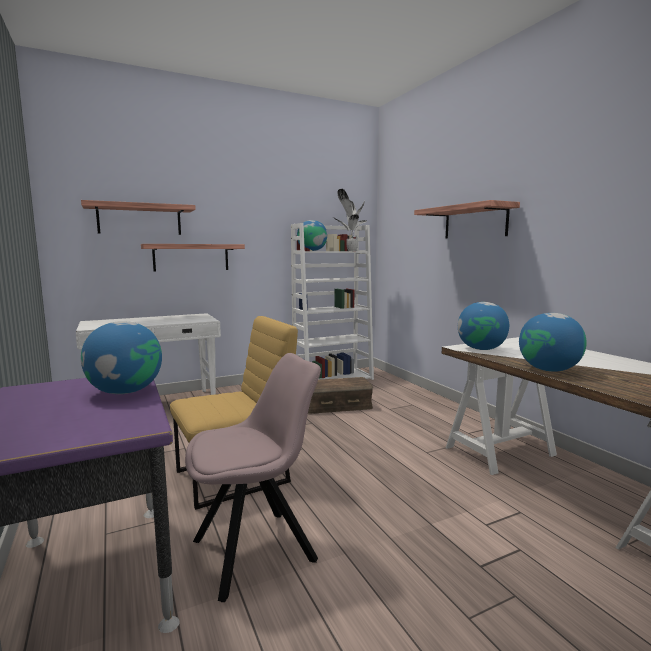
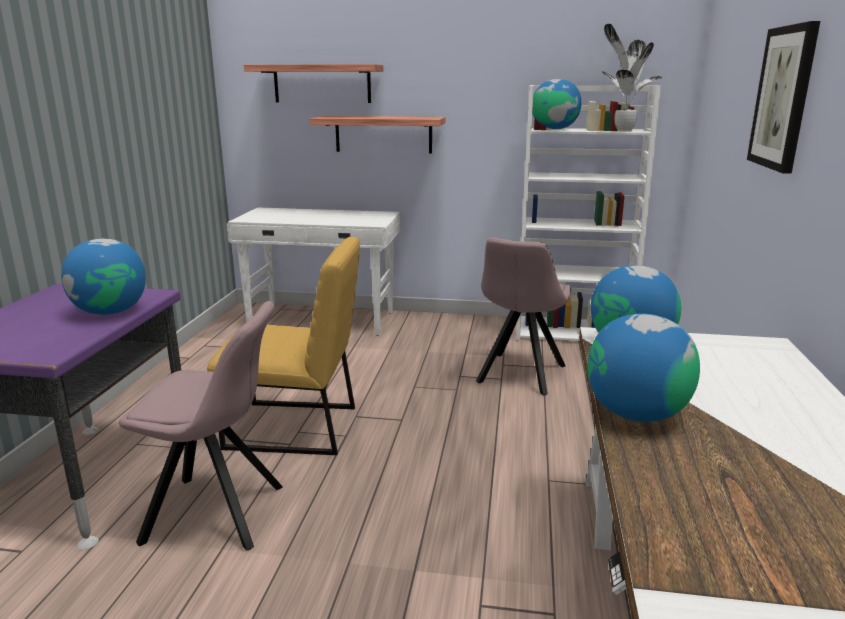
camera: 35 degrees right, 10 degrees up
(336, 405) = (520, 374): brown storage box -> pink chair
(475, 222) = (783, 98): shelf -> picture

